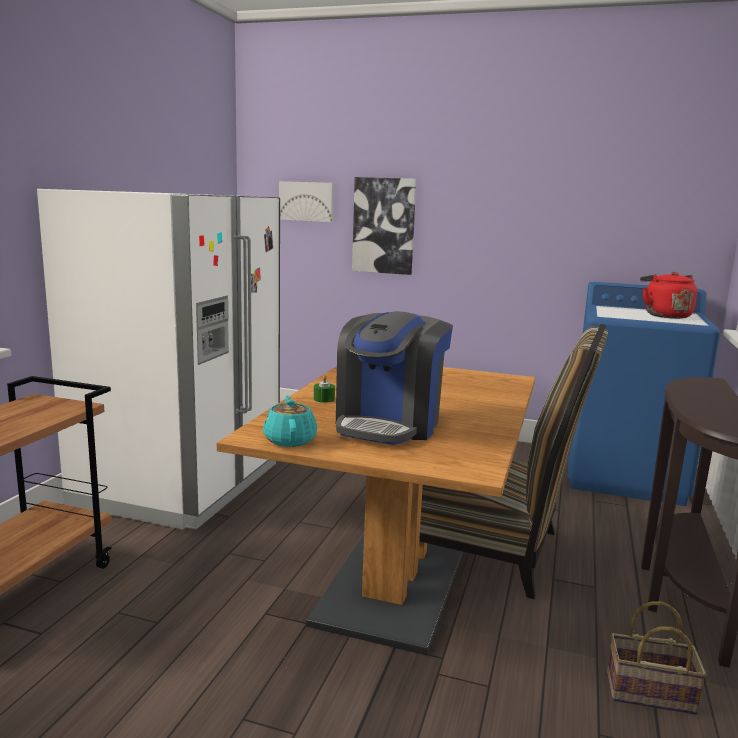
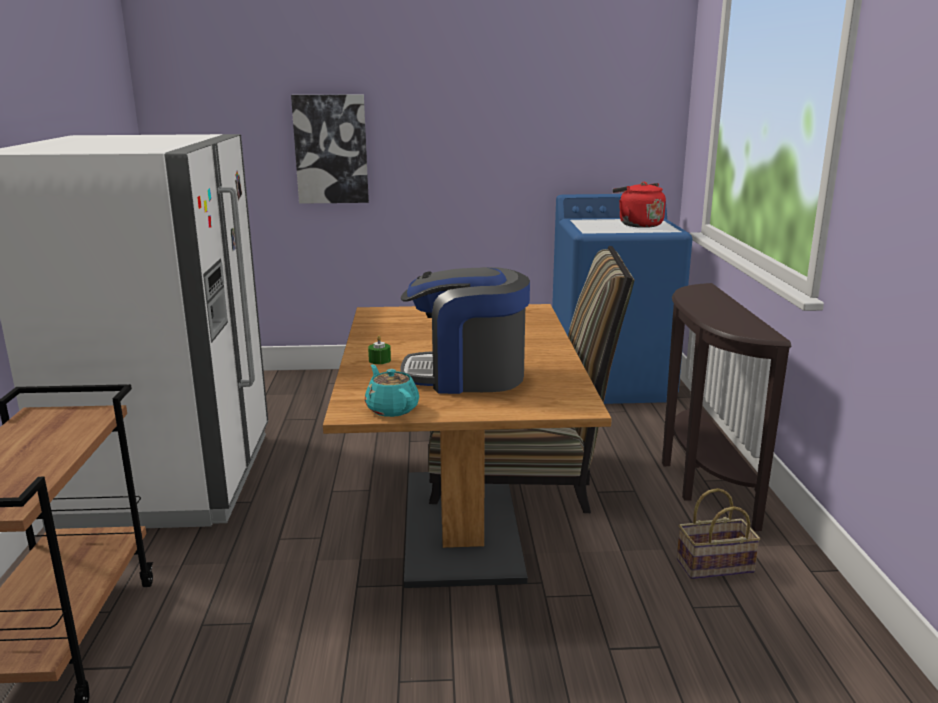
camera: 20 degrees left, 5 degrees up
(307, 201) = (232, 125): picture -> none
(389, 424) = (466, 376): coffee machine -> coffee machine turned 90 degrees clockwise

